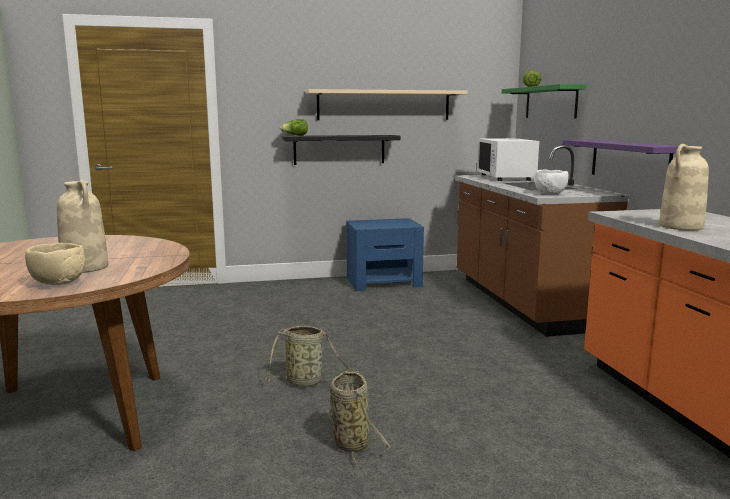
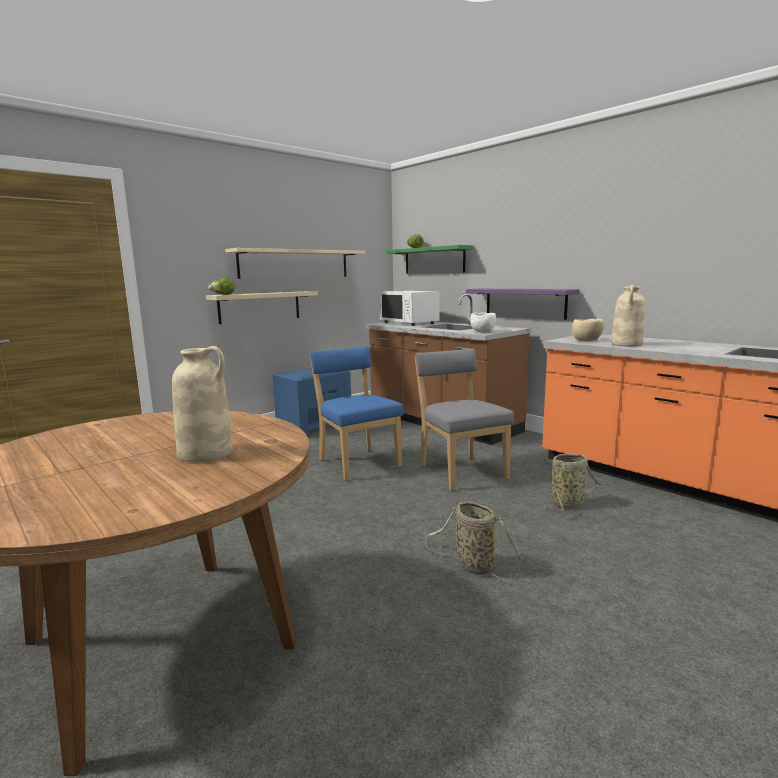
camera: 30 degrees left, 0 degrees up
(59, 283) = (225, 476): beige bowl -> beige bowl (587, 341)
(307, 382) = (368, 527): basket -> basket (569, 504)
(339, 149) = (260, 307): black shelf -> beige shelf
(377, 323) = (357, 462): none -> blue chair
(469, 355) = (460, 471): none -> grey chair

